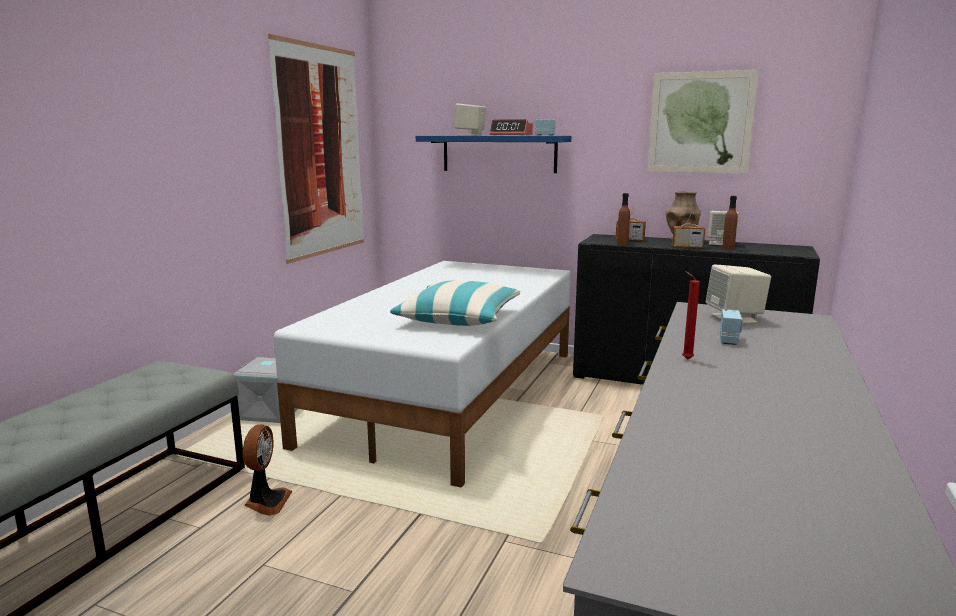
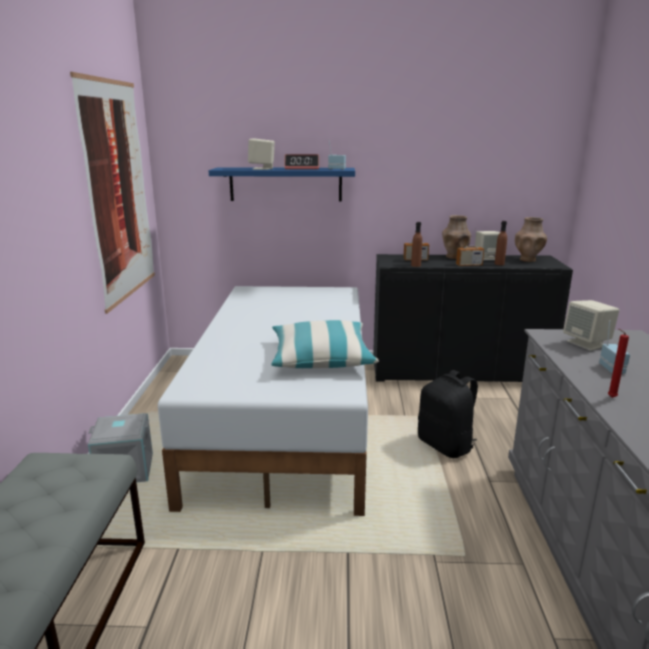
camera: 20 degrees left, 5 degrees up
(266, 502) = (195, 577): fan -> none
(605, 445) = (446, 445): none -> black backpack
(700, 123) = (465, 157): picture -> none
(772, 247) = (528, 260): none -> brown vase

